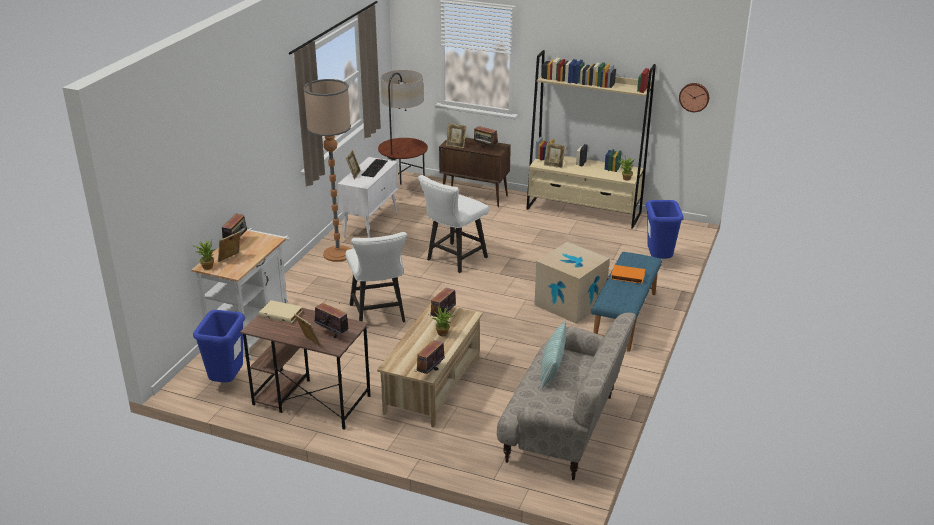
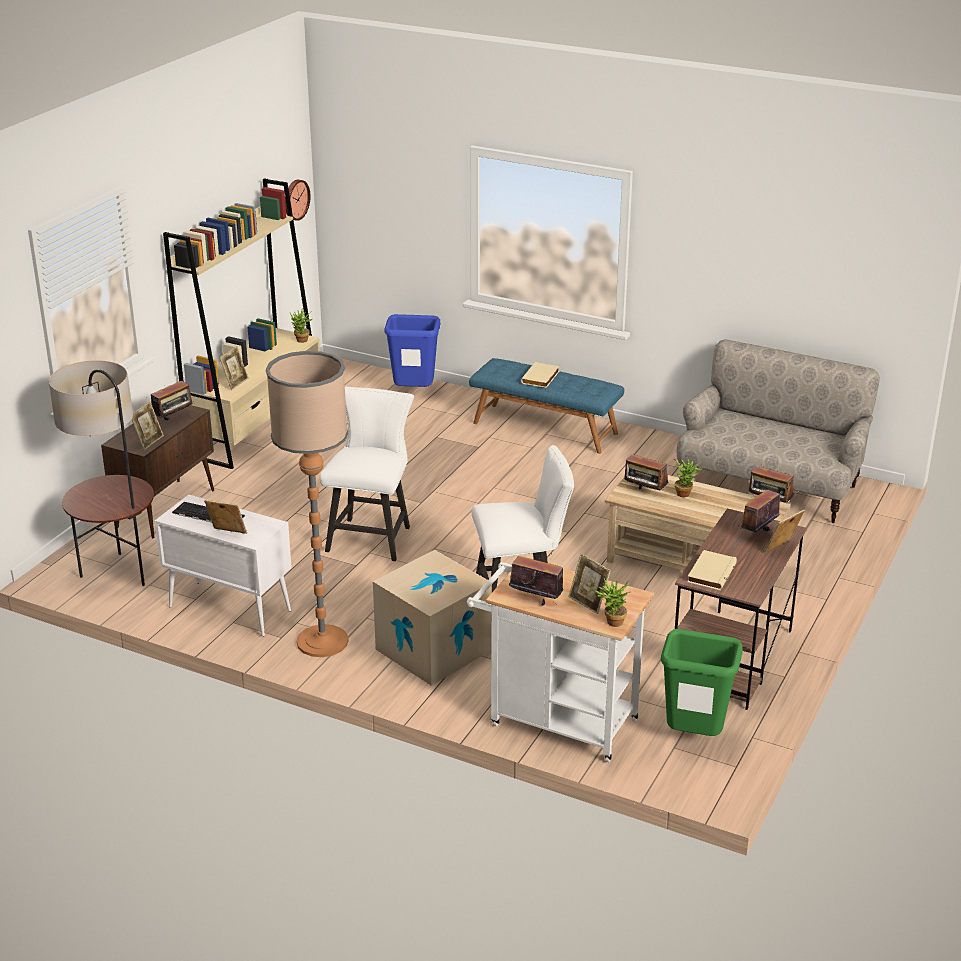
camera: 85 degrees left, 0 degrees up
(227, 382) = (693, 737): blue trash can -> green trash can
(453, 260) = (371, 536): white chair -> white chair turned 120 degrees counterclockwise
(552, 368) = (741, 436): pillow -> none
(570, 303) = (508, 459): cardboard box -> cardboard box (433, 649)
(627, 276) = (541, 378): orange book -> beige book

